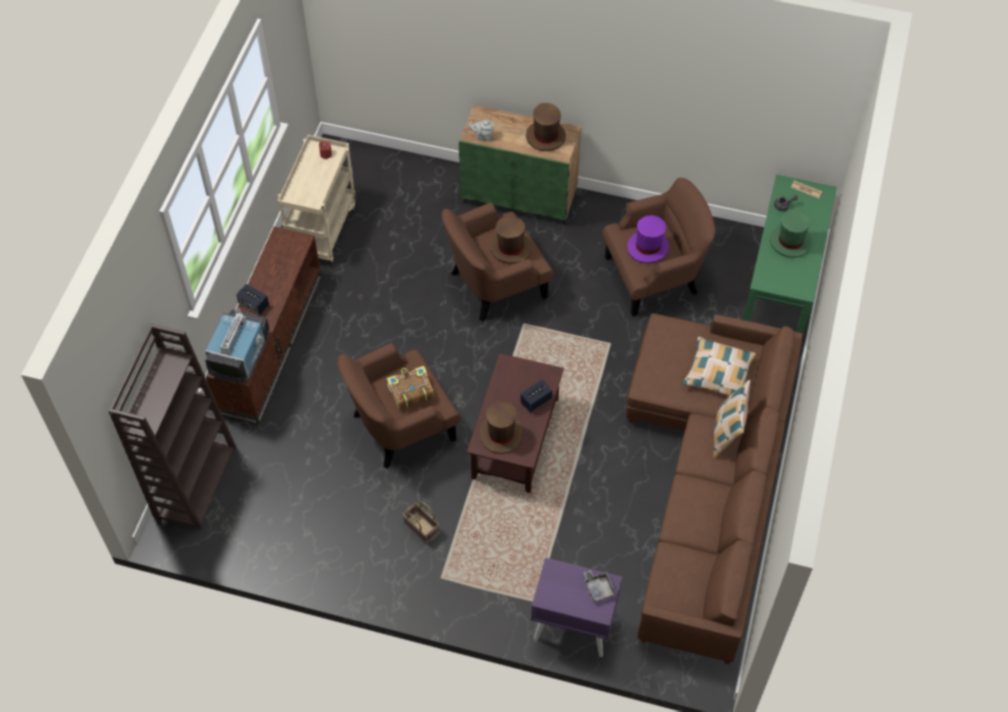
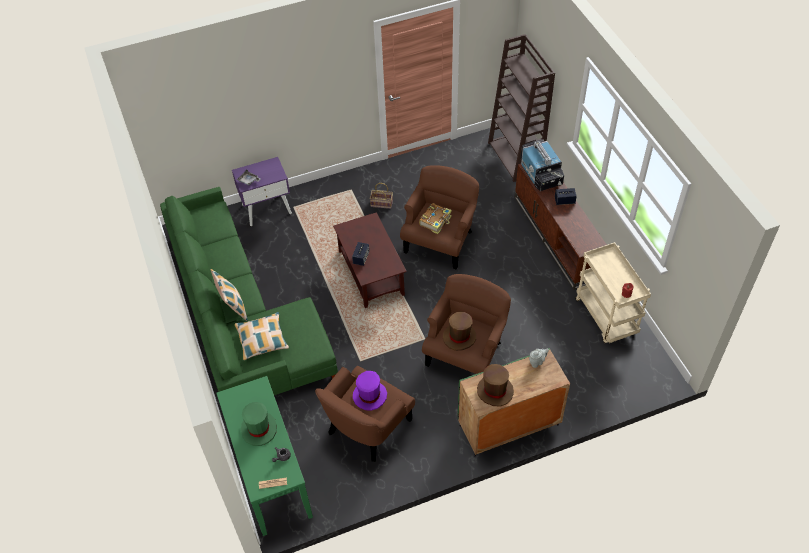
camera: 145 degrees right, 5 degrees down
(501, 434) = (365, 230): brown hat -> none
(708, 480) = (241, 317): brown sofa -> green sofa

